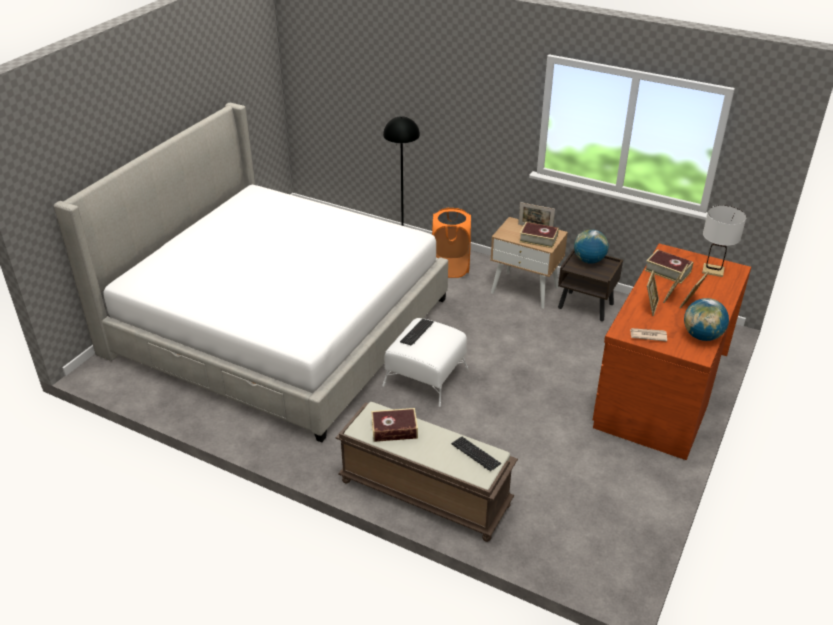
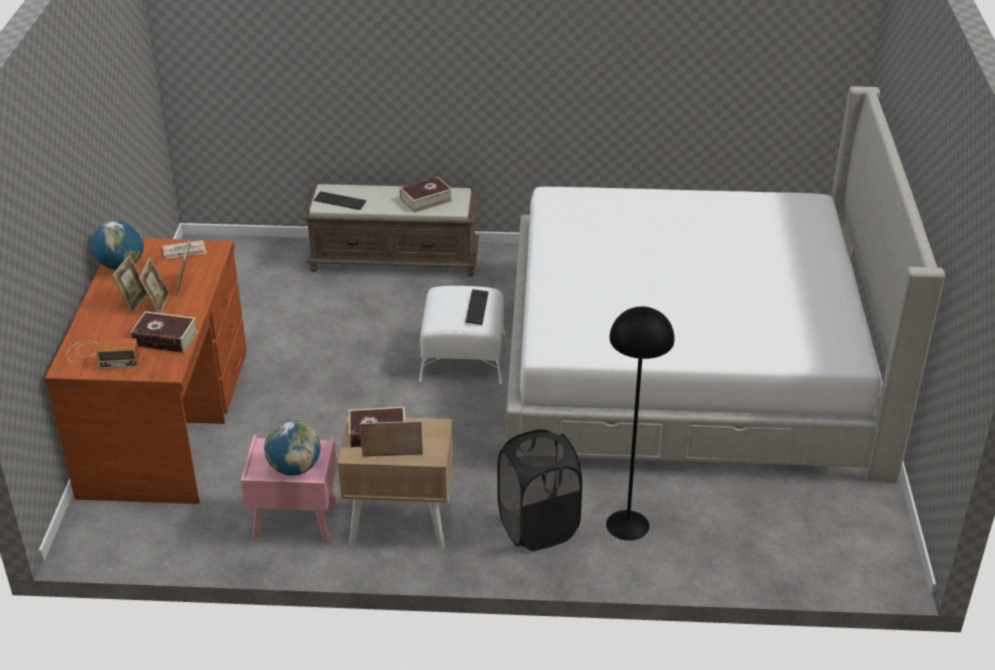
camera: 155 degrees right, 0 degrees up
(450, 268) = (538, 527): orange laundry basket -> black laundry basket
(586, 306) = (294, 521): brown nightstand -> pink nightstand
(713, 271) = (101, 355): white table lamp -> radio

